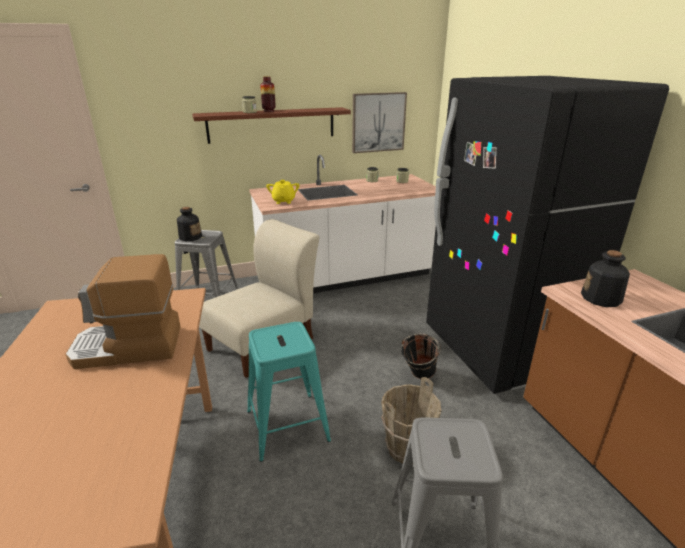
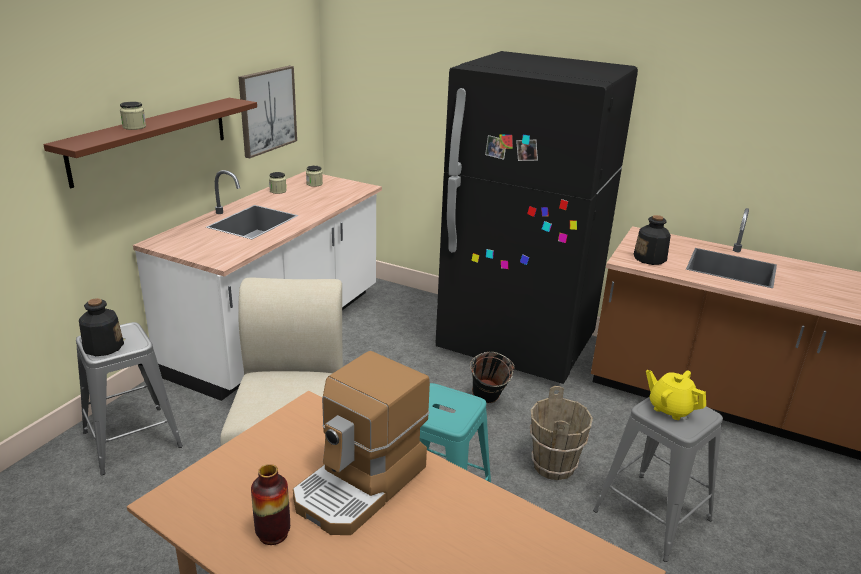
camera: 45 degrees left, 0 degrees up
(269, 111) = (155, 120): vase -> vase (273, 534)
(283, 201) = (223, 249): yellow teapot -> yellow teapot (670, 408)

